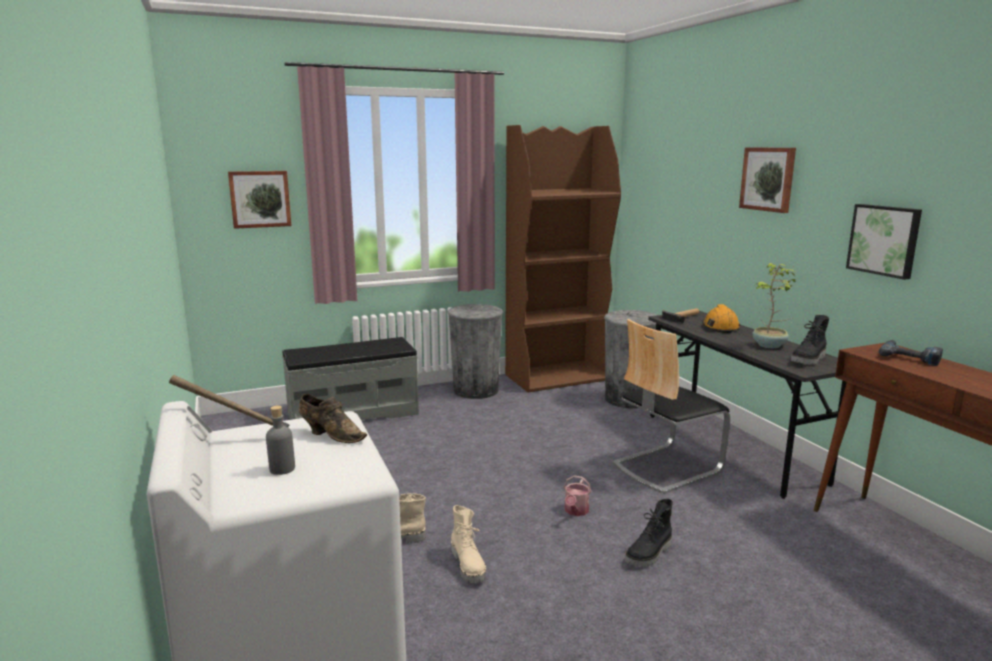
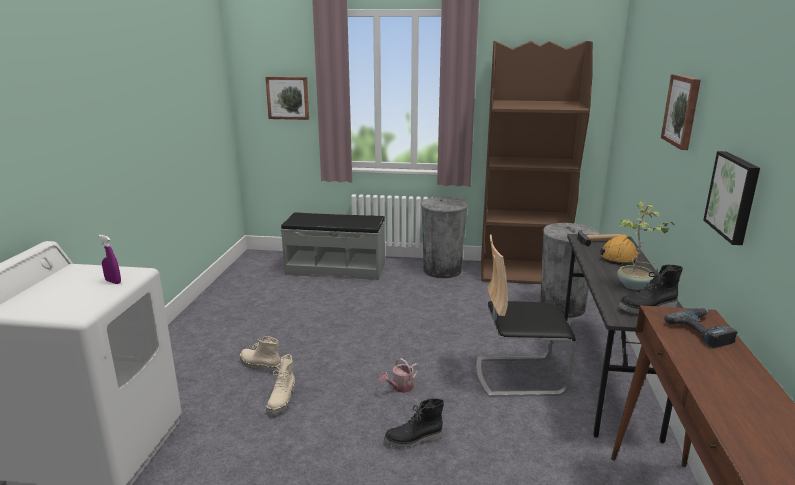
camera: 30 degrees right, 5 degrees up
(240, 440) = (70, 273): hammer -> none
(282, 469) = (54, 296): grey bottle -> none
(331, 435) = (113, 282): brown shoe -> purple spray bottle

